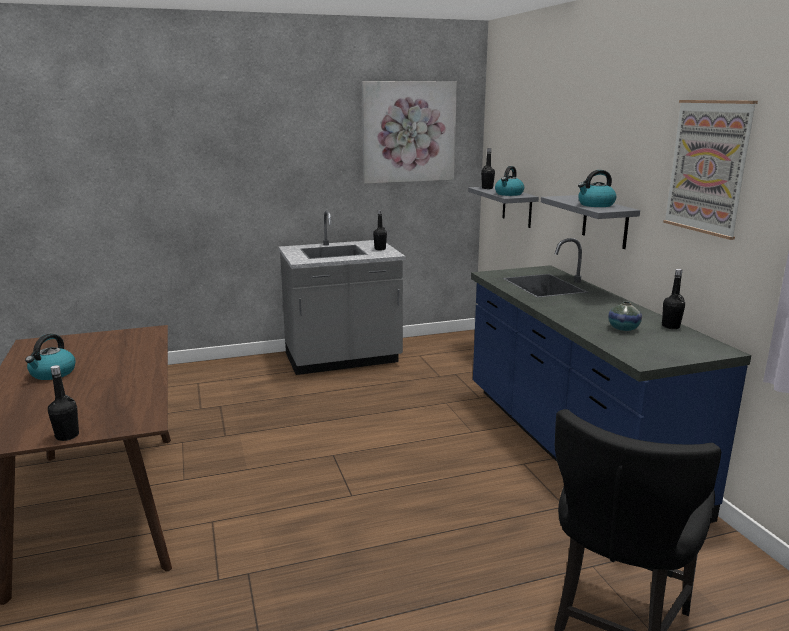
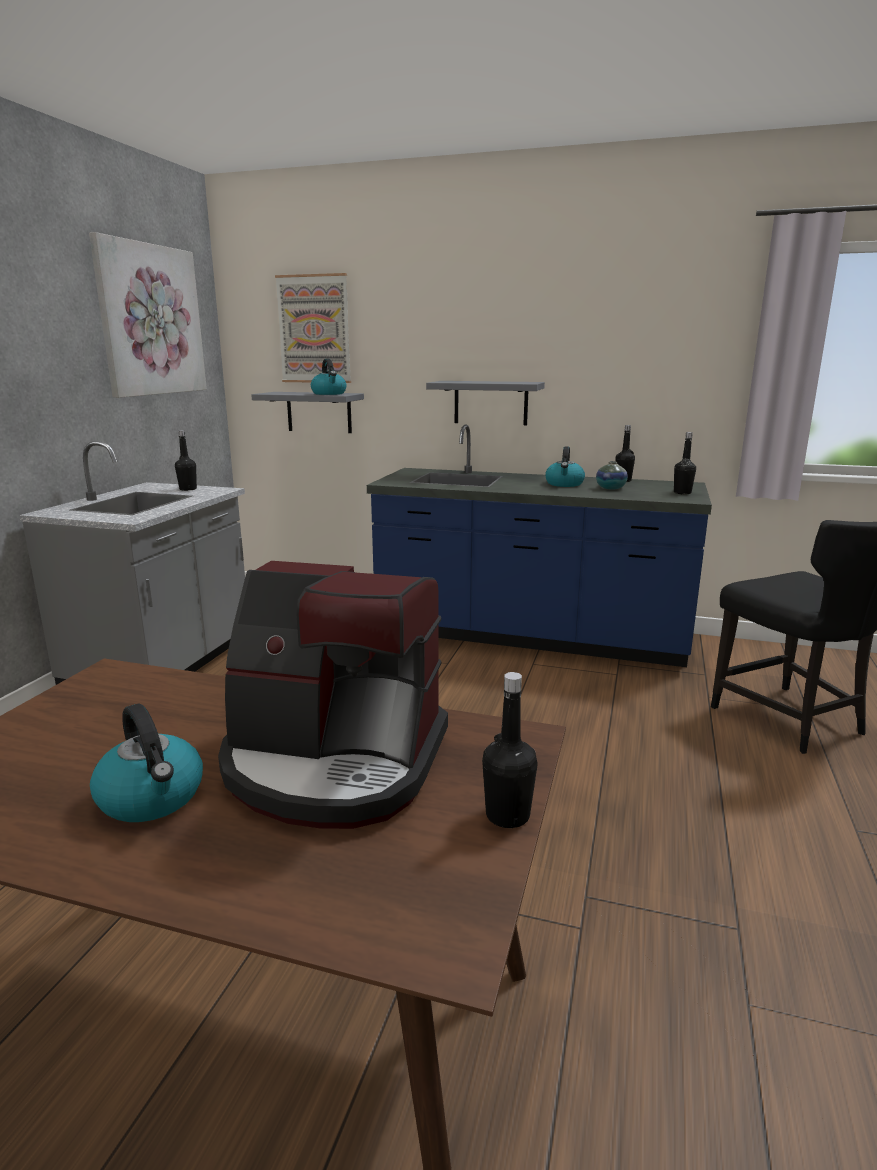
camera: 55 degrees left, 0 degrees up
(96, 392) = (334, 763): none -> coffee machine
(487, 188) = (278, 393): black bottle -> black bottle (682, 493)
(595, 205) = (502, 382): kettle -> kettle (564, 484)
(708, 167) = (631, 328): picture -> picture (314, 329)

